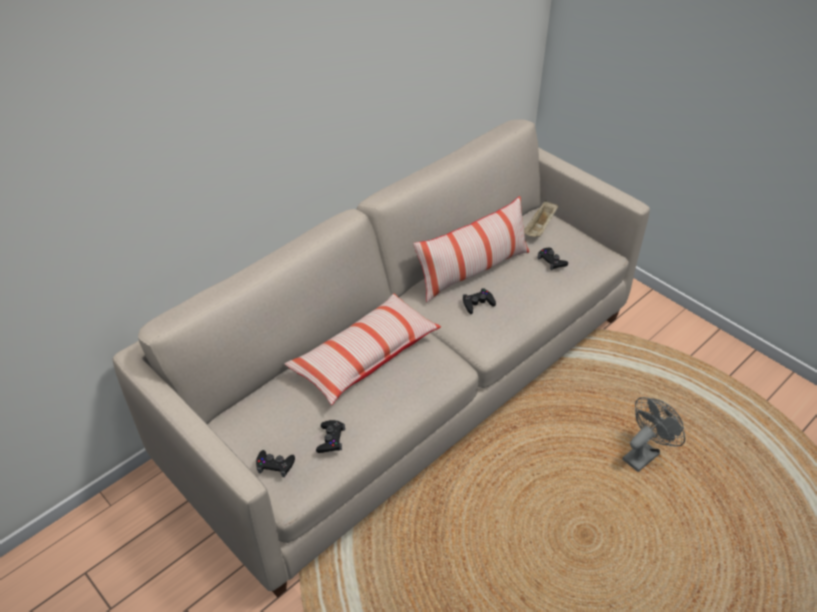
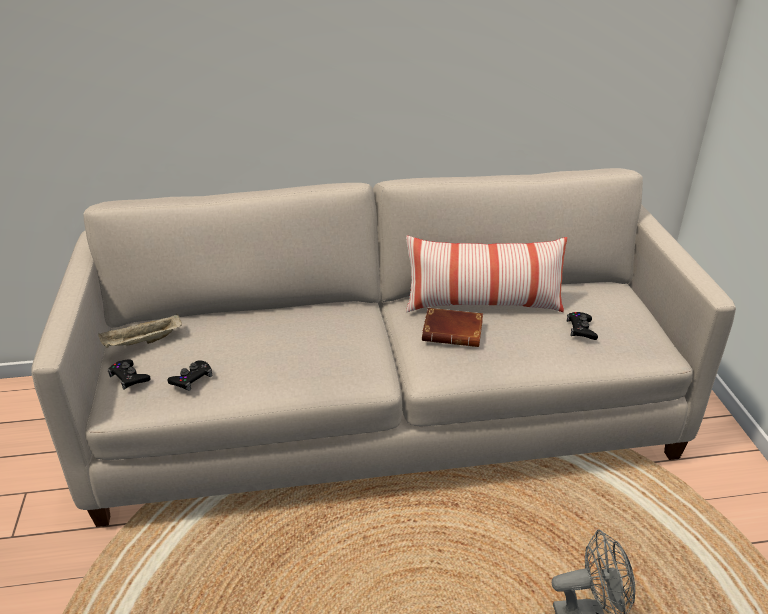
camera: 35 degrees right, 10 degrees down
(365, 356) = (297, 329): pillow -> none
(477, 303) = (454, 332): black game controller -> brown book
(540, 227) = (601, 297): beige tray -> beige tray (142, 342)

